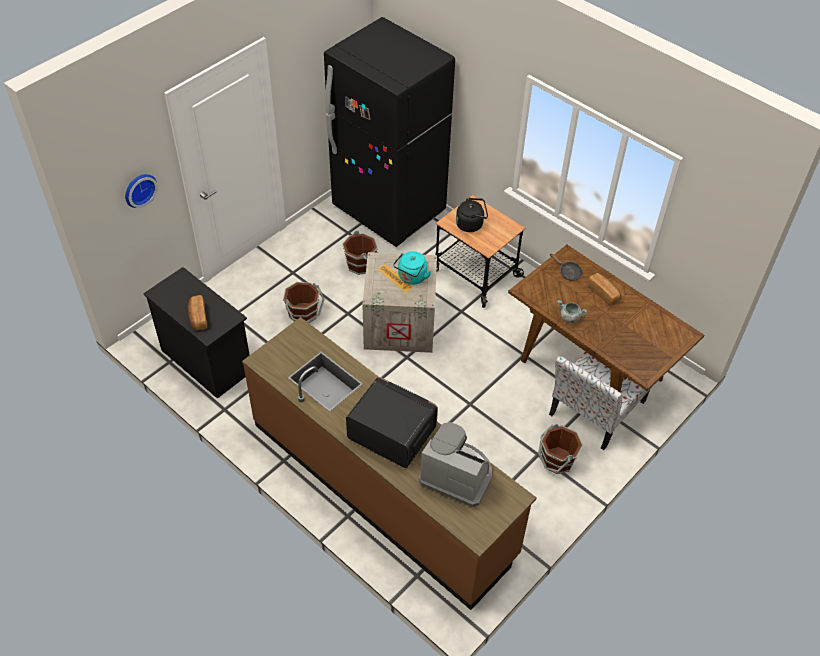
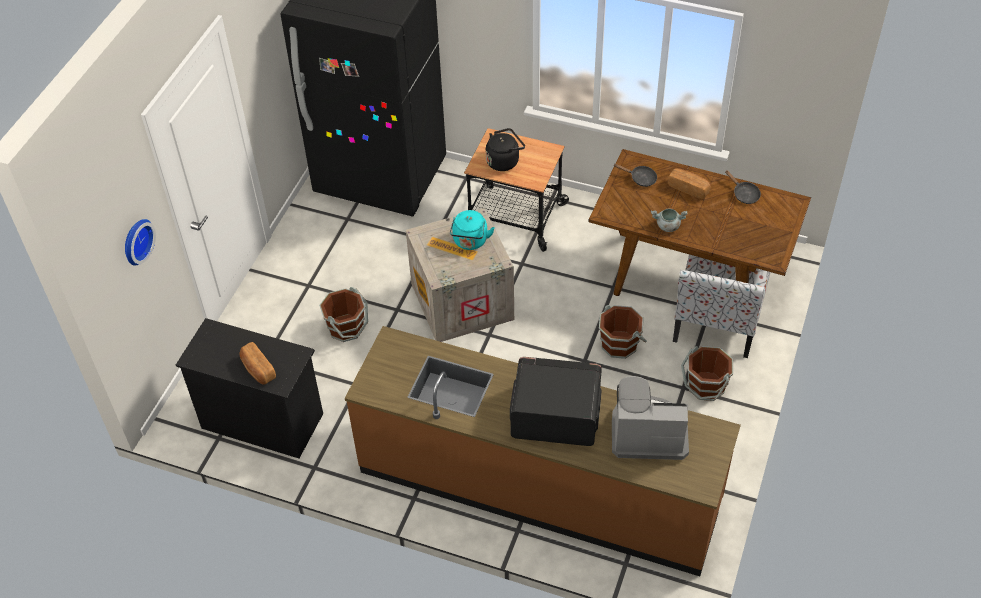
camera: 20 degrees left, 0 degrees up
(361, 264) = (382, 249): brown bucket -> brown bucket (619, 343)
(647, 313) = (744, 194): none -> black frying pan

